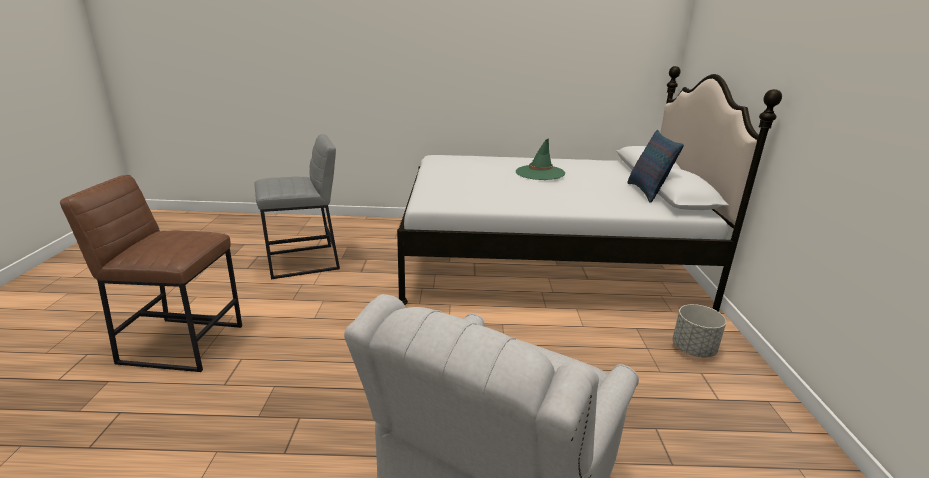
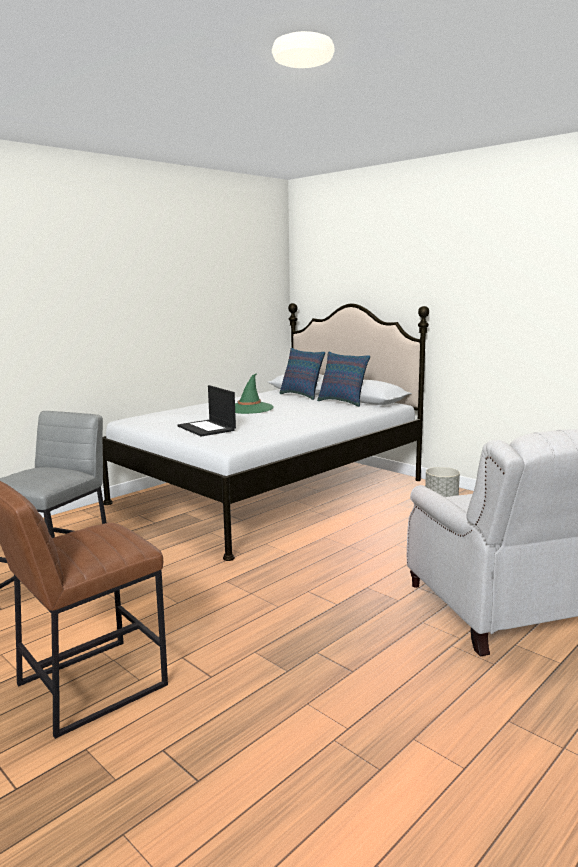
camera: 45 degrees left, 10 degrees down
(458, 181) = (207, 428): none -> laptop
(627, 173) = (301, 396): none -> blue pillow

